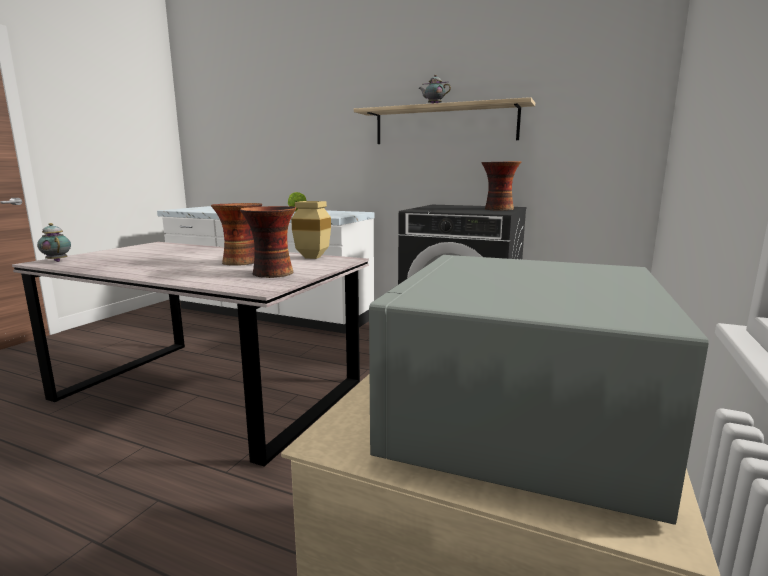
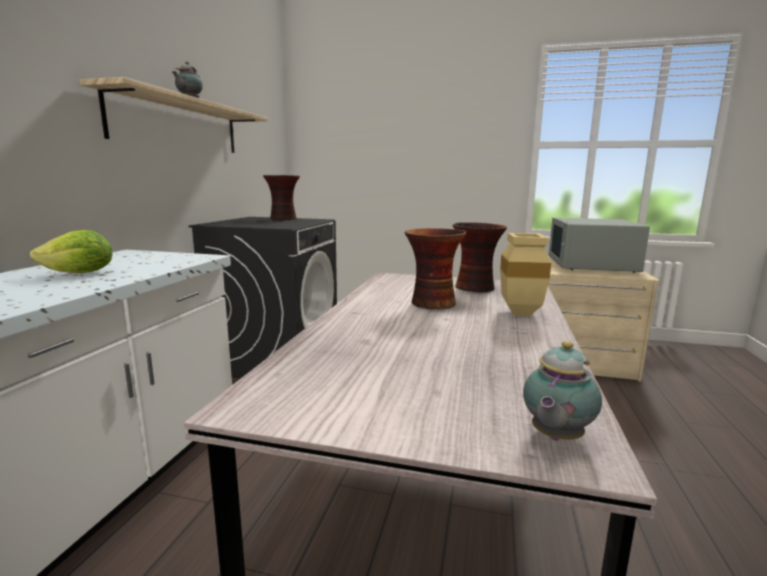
camera: 100 degrees left, 0 degrees up
(315, 257) = (383, 284): beige vase -> beige vase (517, 312)
(518, 419) = (590, 265): grey microwave -> grey microwave turned 90 degrees clockwise

